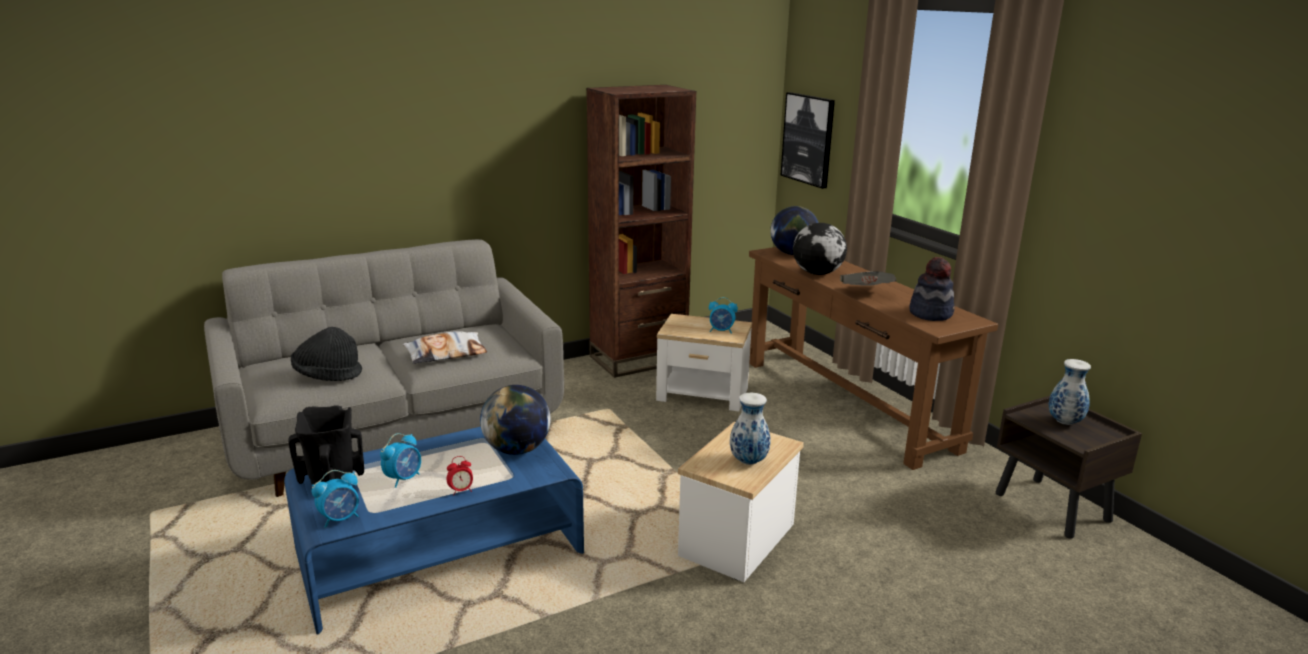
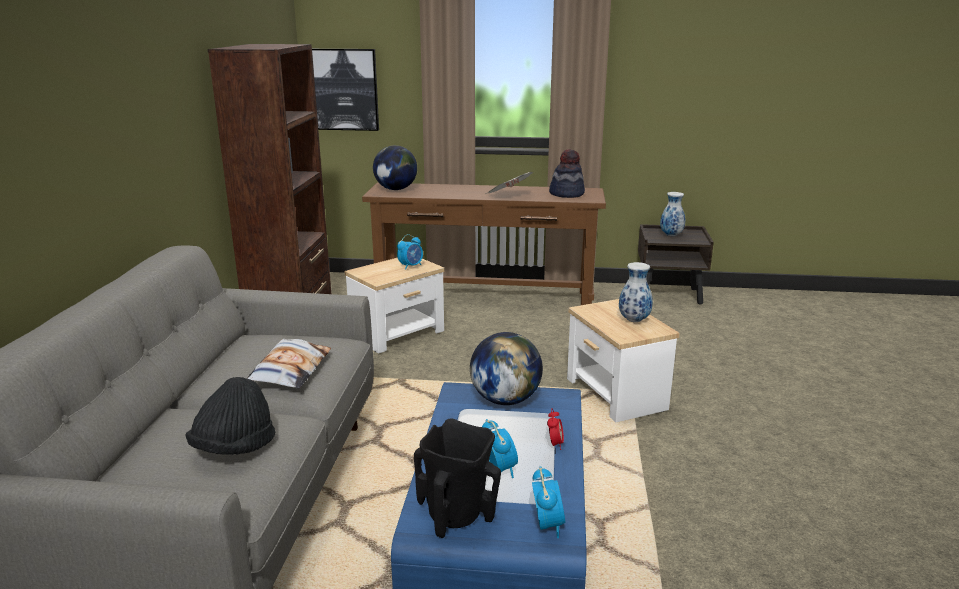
camera: 55 degrees left, 0 degrees up
(818, 273) = (448, 194): globe -> none

